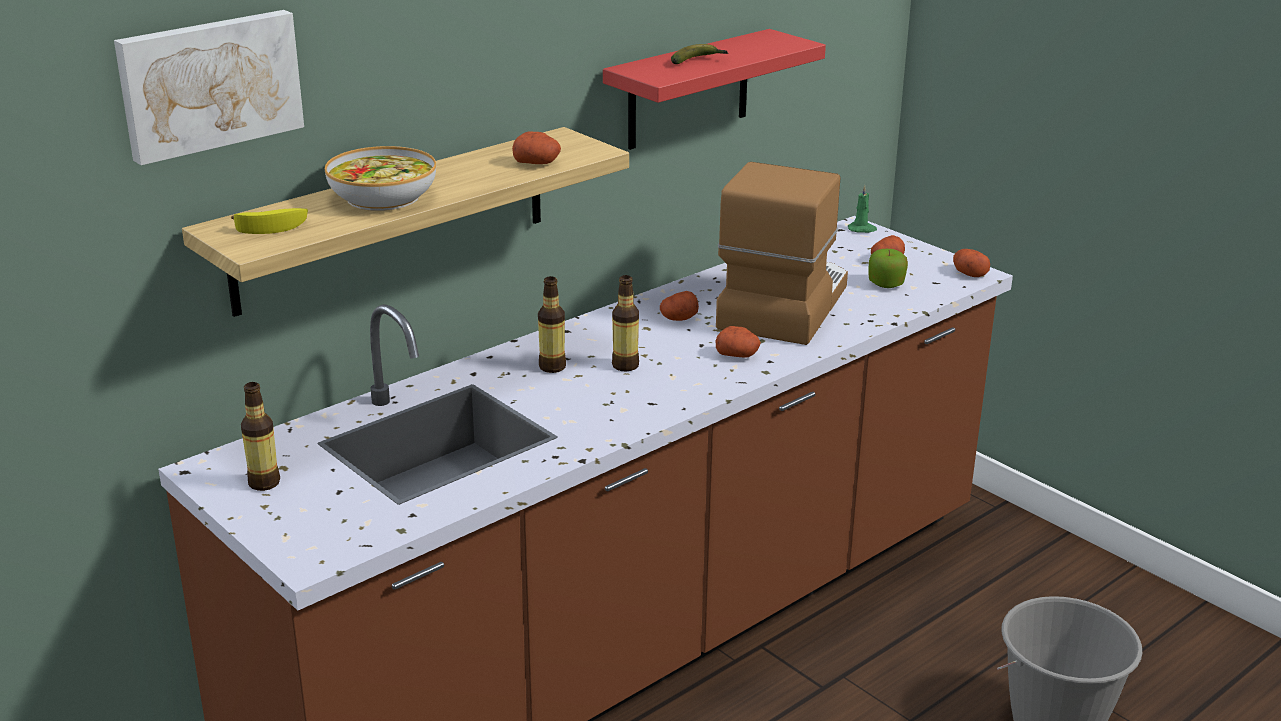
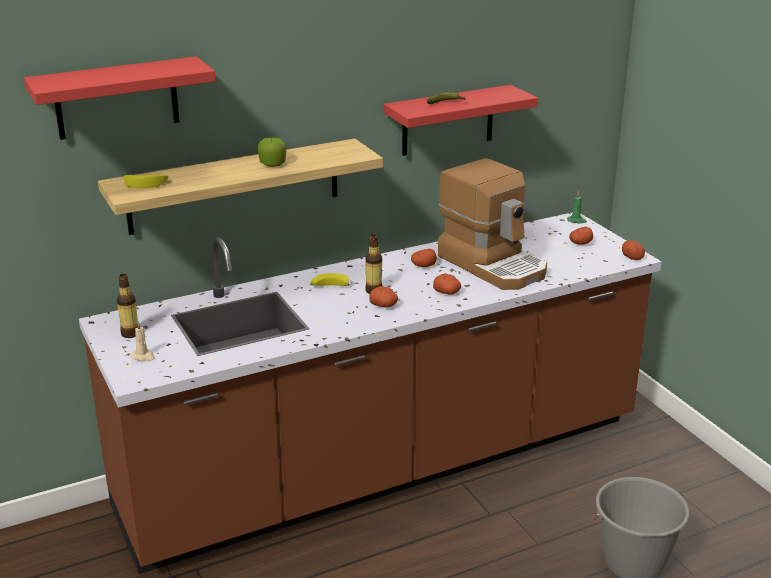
camera: 15 degrees right, 0 degrees up
(209, 83) = (116, 98): picture -> red shelf
(307, 518) = (143, 357): none -> beige candle
(382, 197) = (218, 172): bowl -> none
(537, 163) = (322, 159): potato -> potato (384, 305)
(552, 367) = (329, 286): bottle -> banana
(781, 305) = (493, 264): coffee machine -> coffee machine turned 105 degrees clockwise
(886, 284) = (571, 258): apple -> apple (272, 164)

